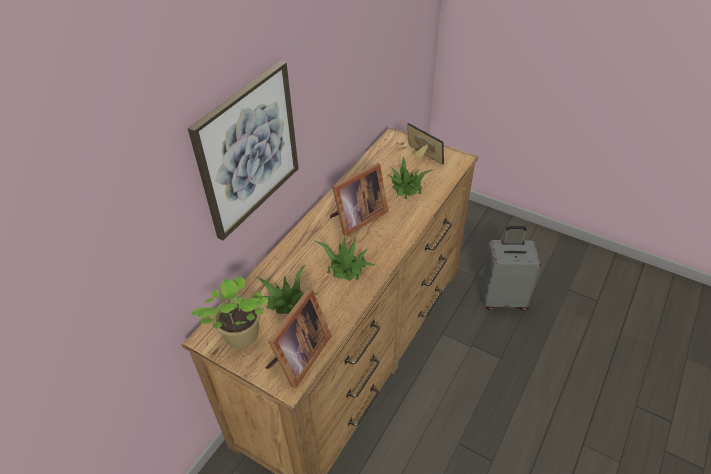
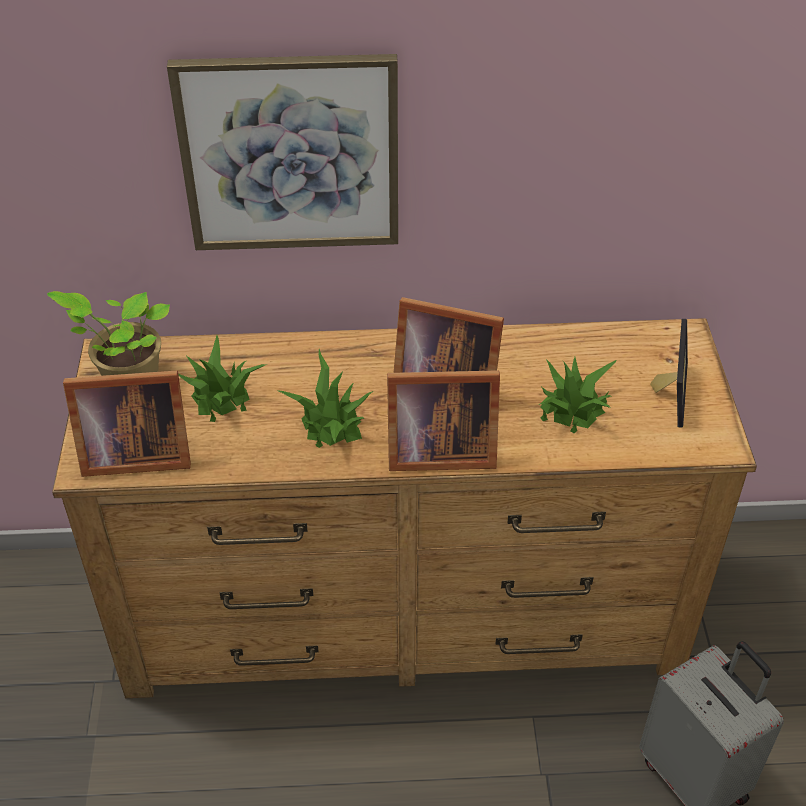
camera: 55 degrees right, 0 degrees up
(396, 240) = (436, 451): none -> picture frame

